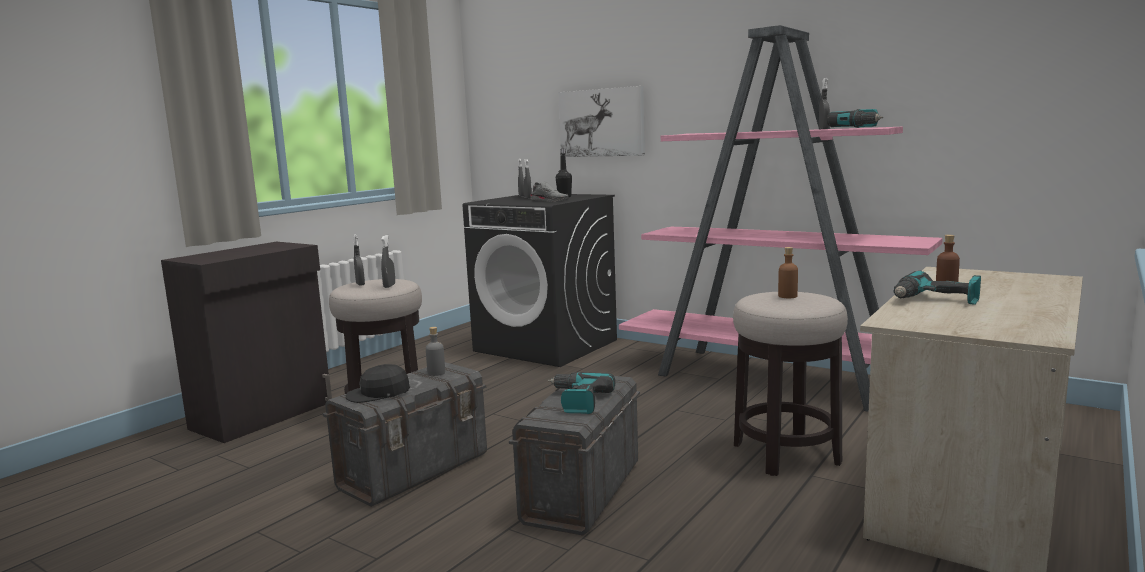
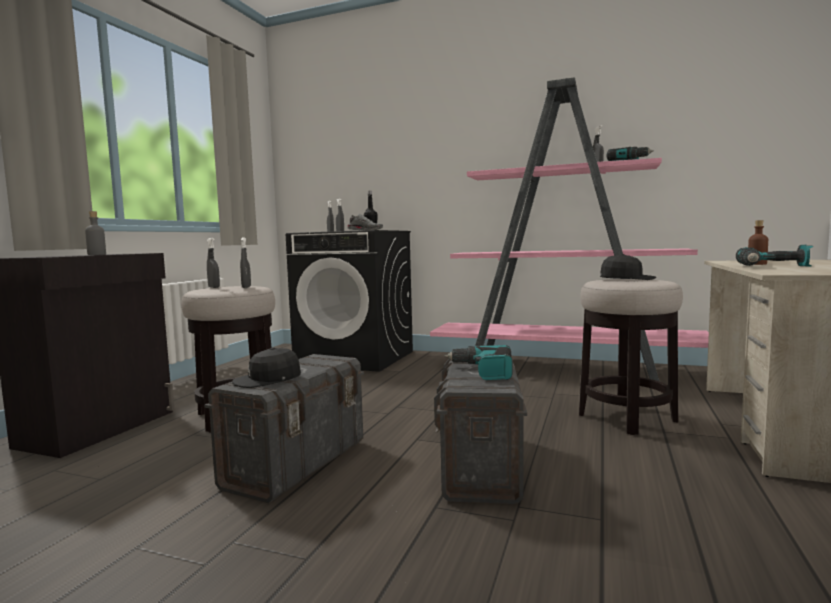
camera: 15 degrees left, 5 degrees down
(436, 373) = (315, 361): grey bottle -> grey bottle (97, 254)
(602, 122) = (399, 173): picture -> none
(787, 296) = (626, 278): brown bottle -> black cap

